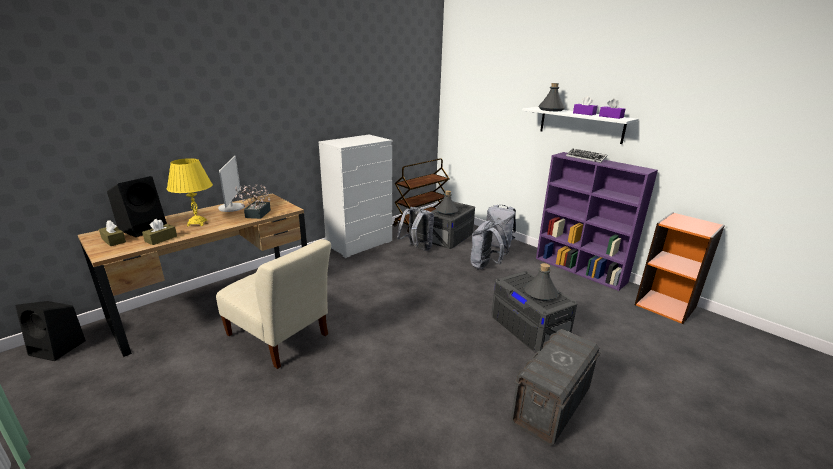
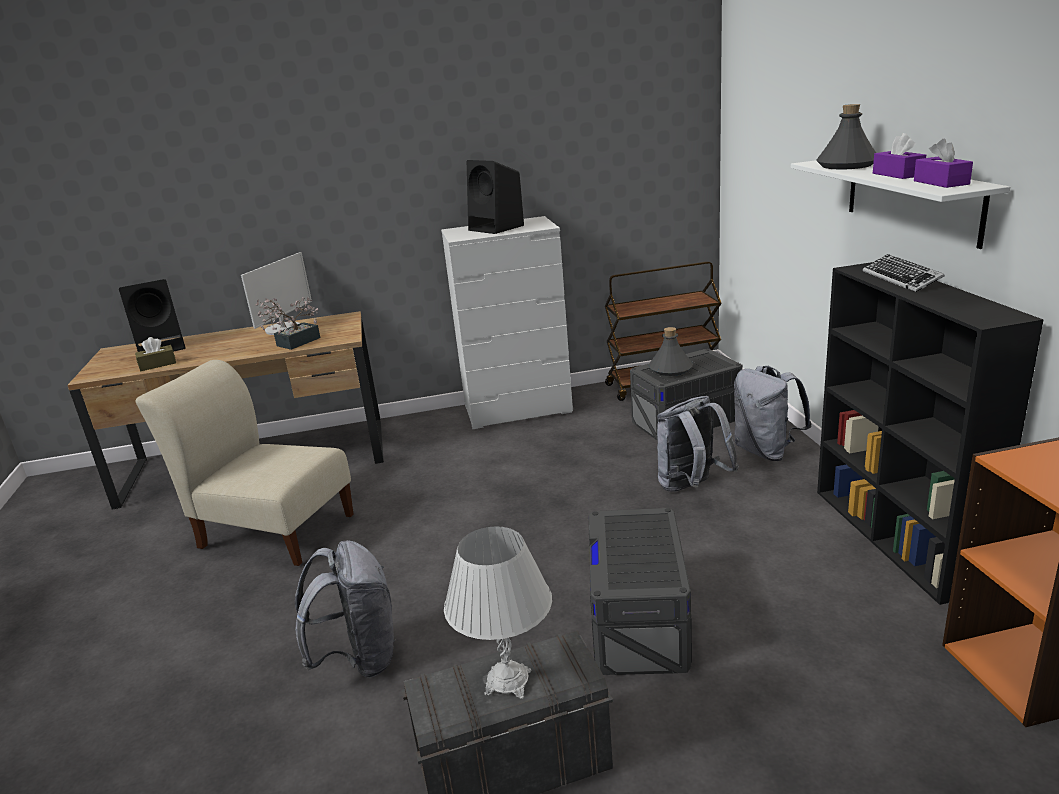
camera: 35 degrees right, 0 degrees up
(59, 348) = (76, 483): black speaker -> black speaker (497, 228)
(113, 240) = (117, 360): brown tissue box -> none
(197, 223) = (218, 347): yellow table lamp -> none
(280, 337) = (272, 529): beige chair -> beige chair turned 135 degrees clockwise
(417, 248) = (602, 432): grey backpack -> grey backpack (359, 658)
(540, 294) = (637, 557): grey bottle -> none
(565, 358) = (508, 682): none -> white table lamp
(580, 270) = (897, 538): purple bookcase -> black bookcase

